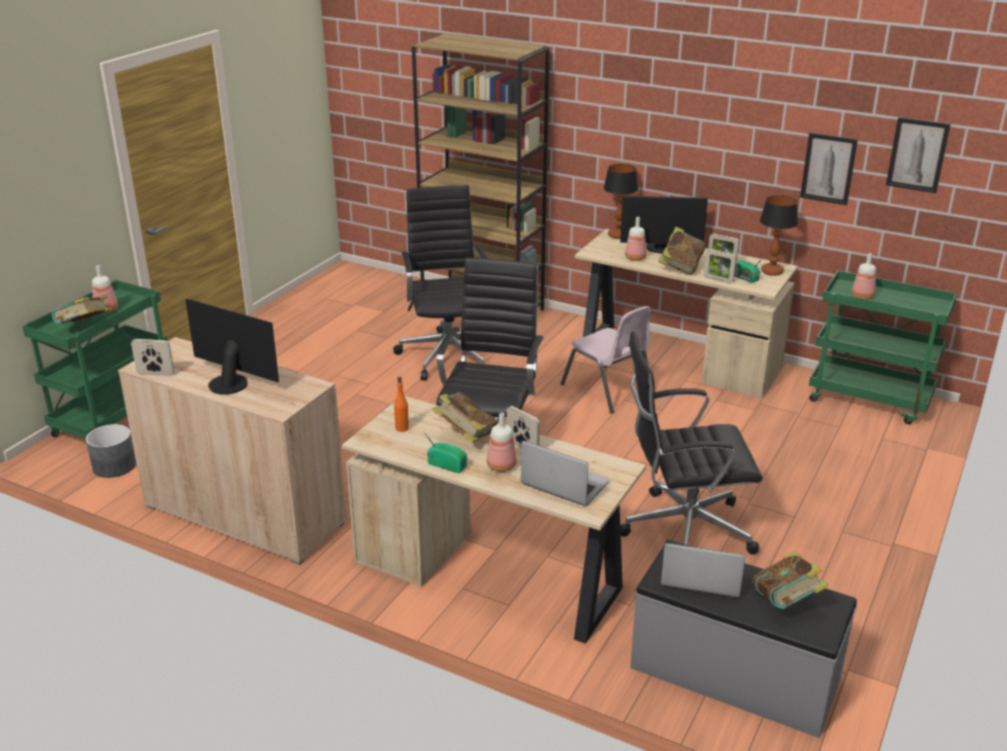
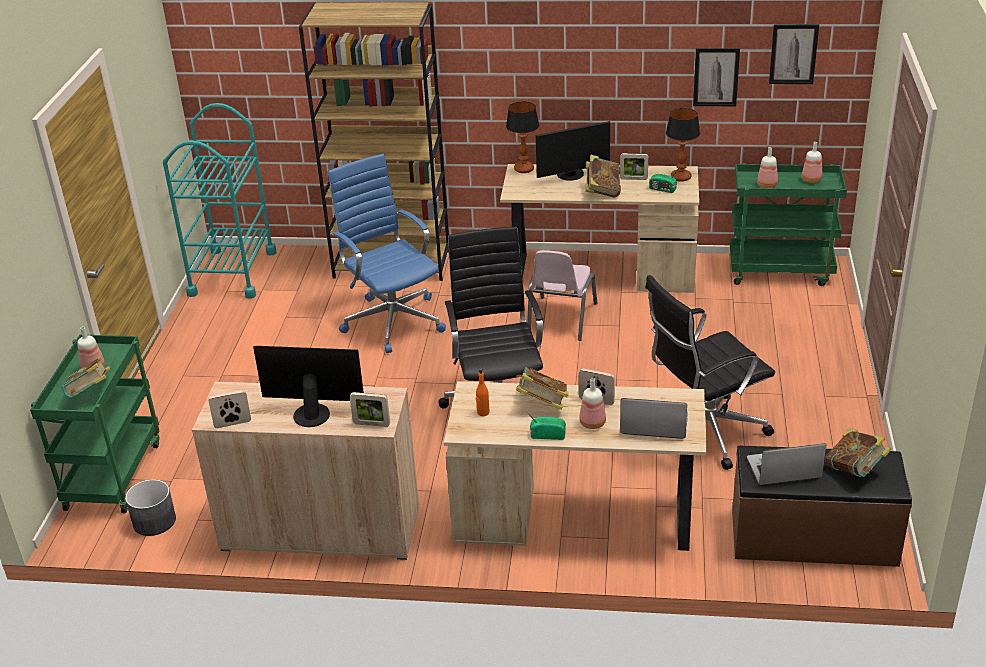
camera: 20 degrees left, 5 degrees up
(340, 286) = (232, 273): none -> turquoise cart
(448, 354) = (392, 320): black office chair -> blue office chair
(607, 390) = (561, 319): pink chair -> pink chair turned 75 degrees clockwise
(636, 258) = (557, 190): bottle -> bottle (812, 180)
(718, 280) = (642, 197): picture frame -> picture frame (371, 424)
(734, 675) = (813, 538): grey bench -> brown bench

